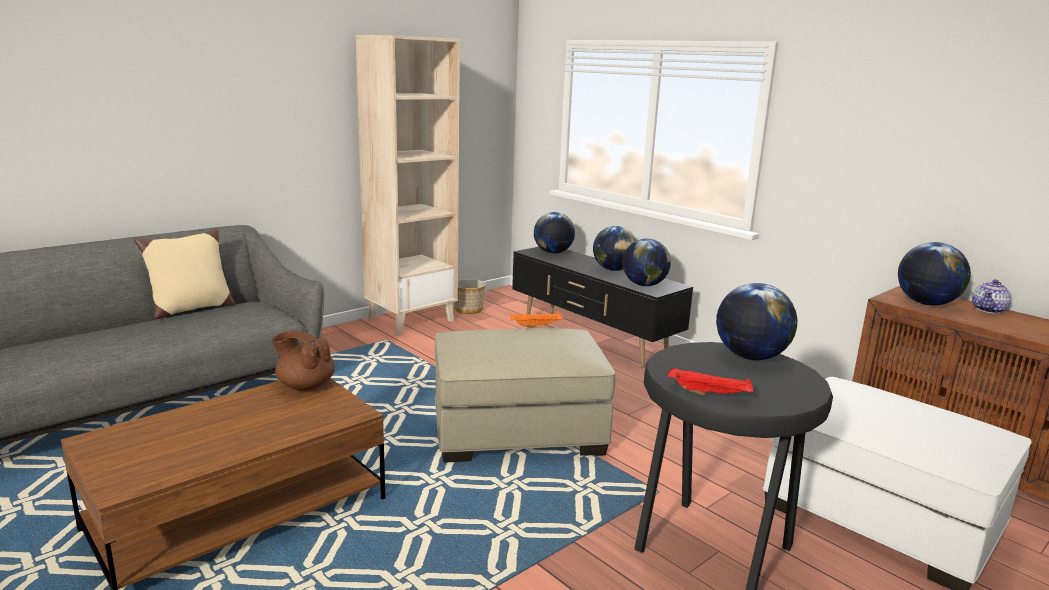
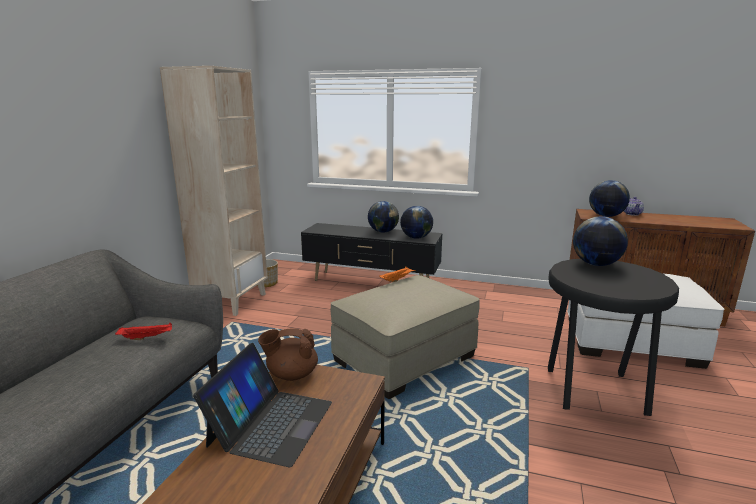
camera: 30 degrees left, 0 degrees up
(191, 309) = (87, 341): beige pillow -> none
(232, 416) = (270, 423): none -> laptop
(553, 253) = (328, 228): globe -> none
(710, 394) = (625, 291): red tray -> red tray (147, 337)

